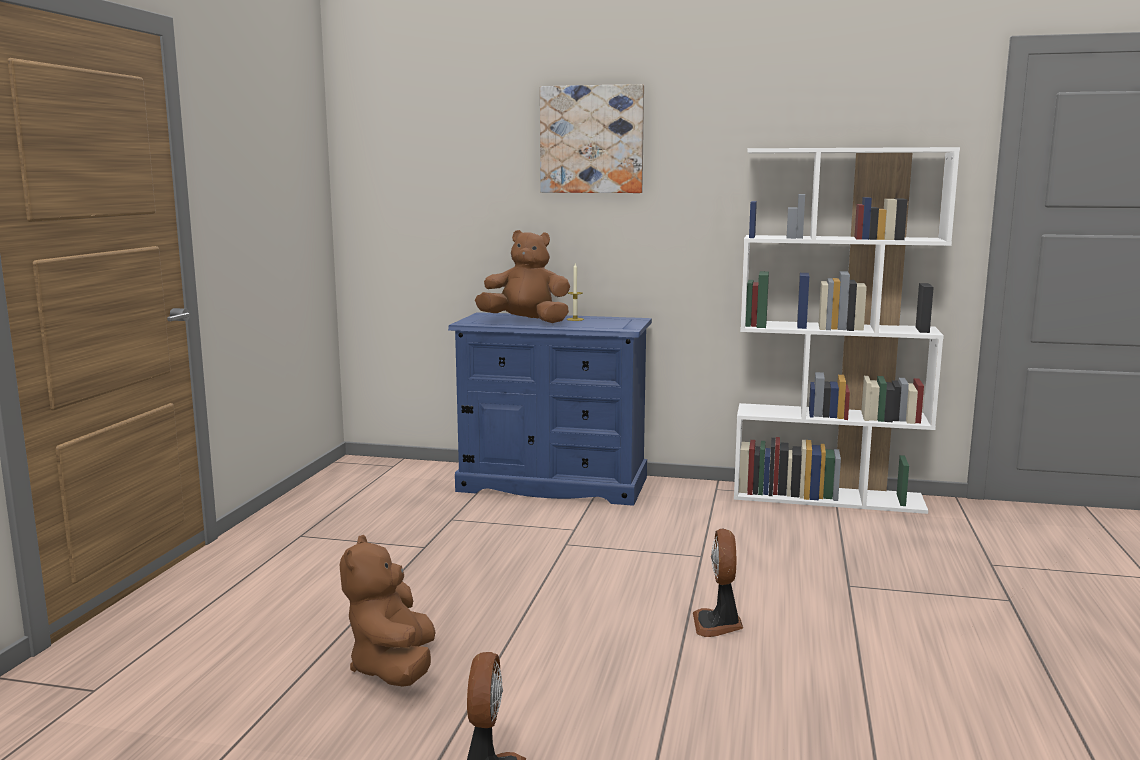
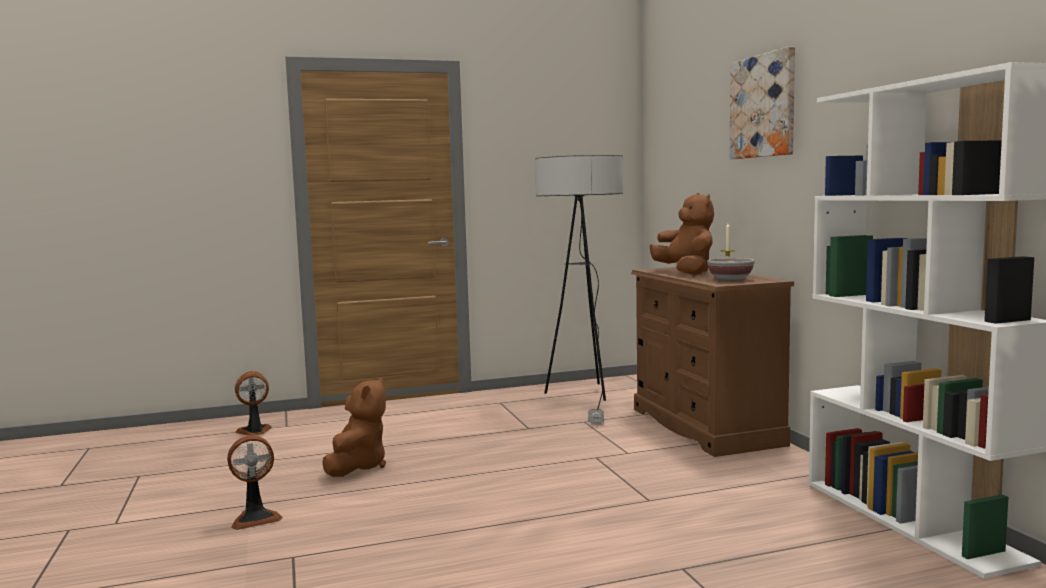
camera: 60 degrees right, 5 degrees down
(377, 499) = (583, 399): none -> floor lamp
(394, 668) = (358, 466): brown plush toy -> brown plush toy turned 135 degrees clockwise
(553, 484) = (705, 426): blue dresser -> brown dresser
(605, 323) = (730, 279): none -> bowl
(718, 624) = (523, 532): fan -> fan (254, 432)

